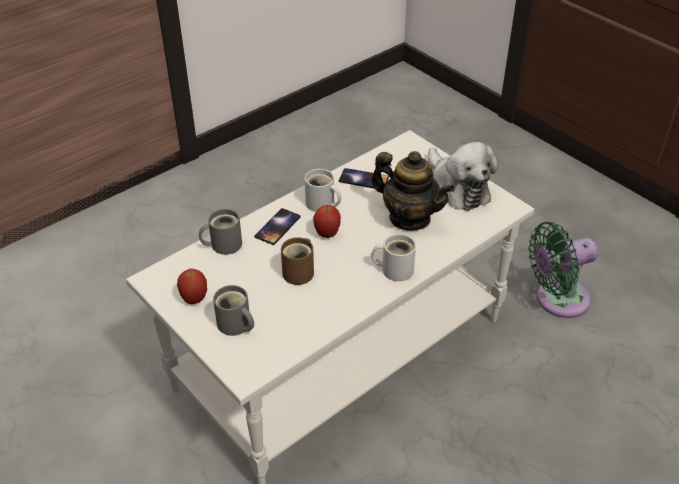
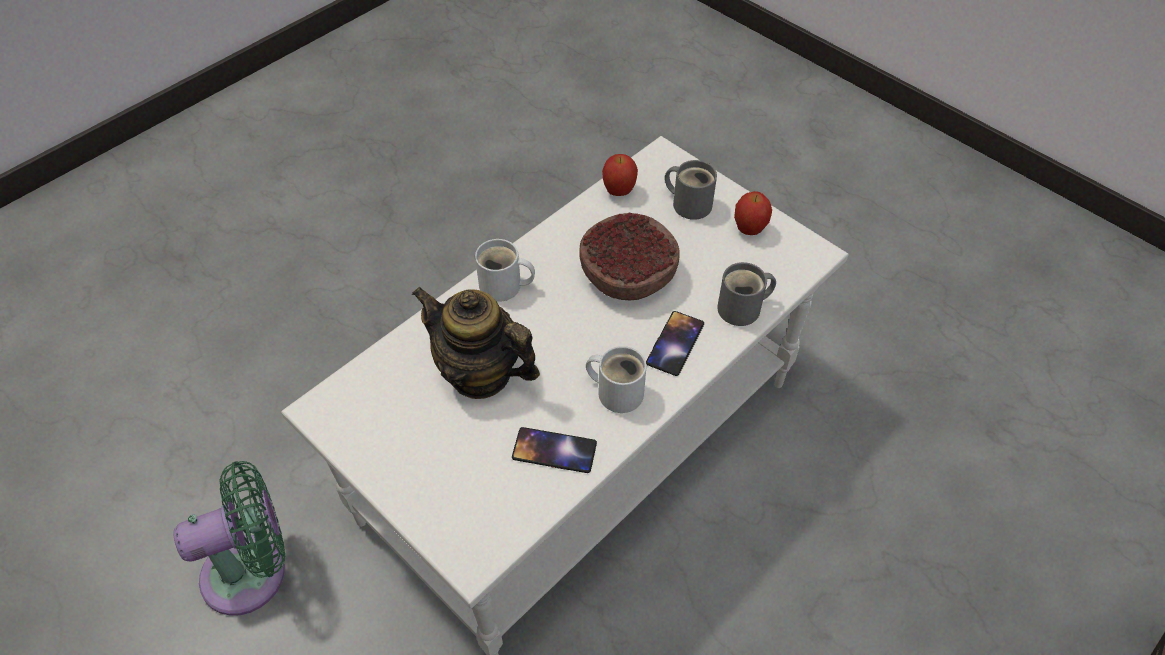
camera: 175 degrees right, 10 degrees up
(300, 272) = (627, 275): brown mug -> bowl
(327, 234) = (601, 335): apple -> apple (619, 191)
(457, 188) = (397, 442): plush toy -> none

